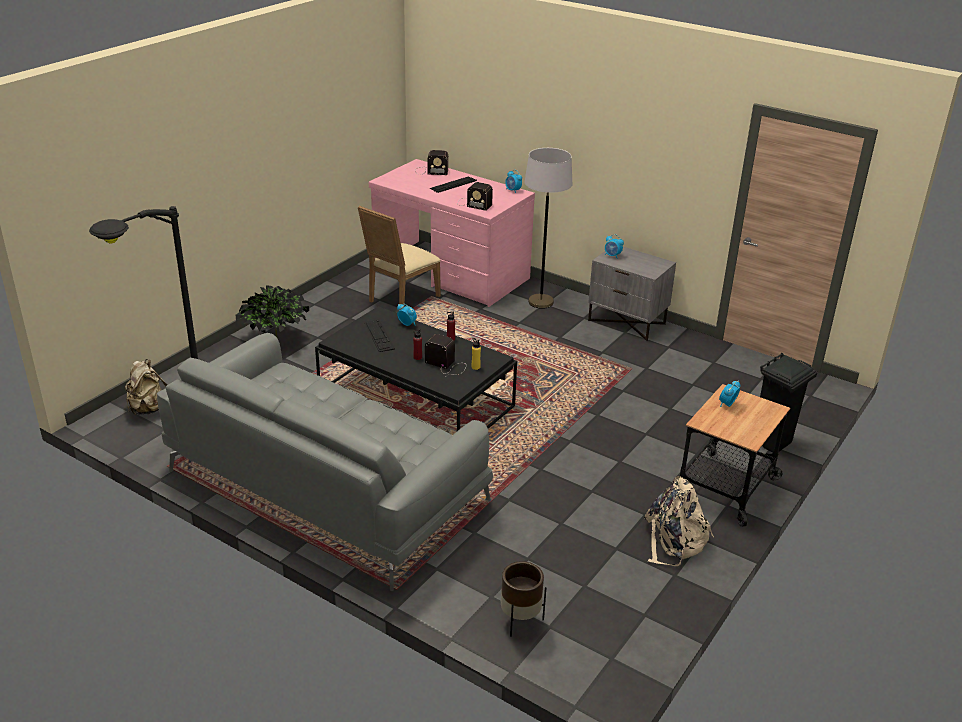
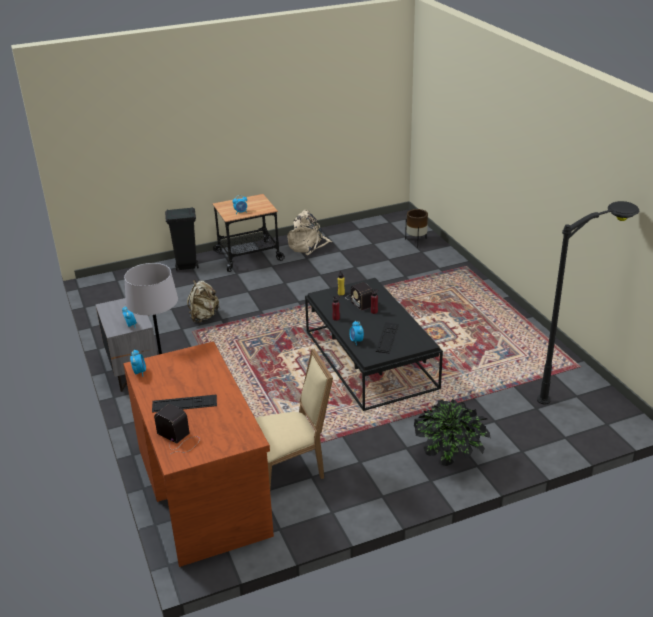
camera: 145 degrees left, 0 degrees up
(149, 409) = (589, 420): beige backpack -> beige backpack (204, 317)
(325, 484) = (474, 323): grey sofa -> none
(451, 273) = (203, 489): pink desk -> brown desk
(473, 204) = (203, 366): radio -> none

